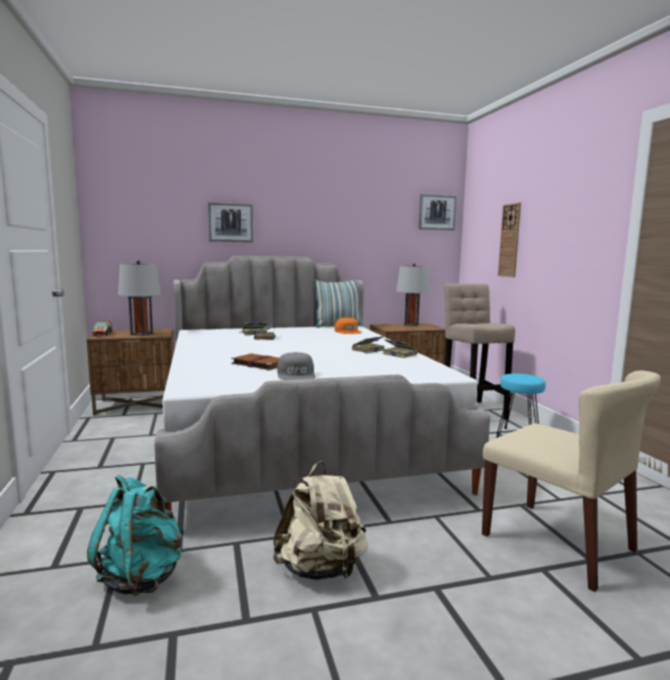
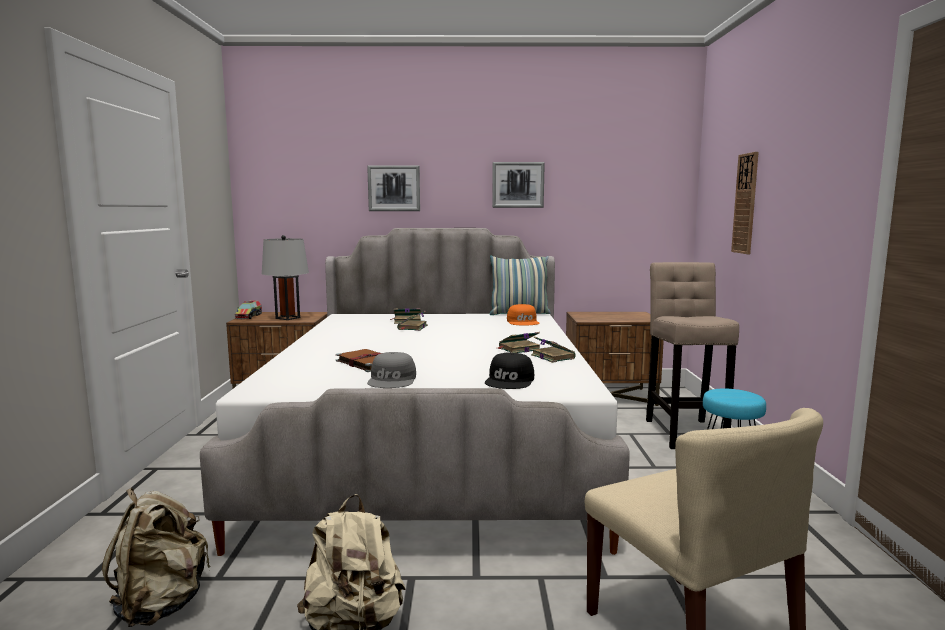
camera: 15 degrees right, 0 degrees up
(141, 577) = (161, 604): turquoise backpack -> beige backpack
(388, 371) = (510, 380): none -> black cap
(411, 324) = (620, 314): grey table lamp -> none
(437, 212) = (660, 166): picture -> picture (518, 185)

